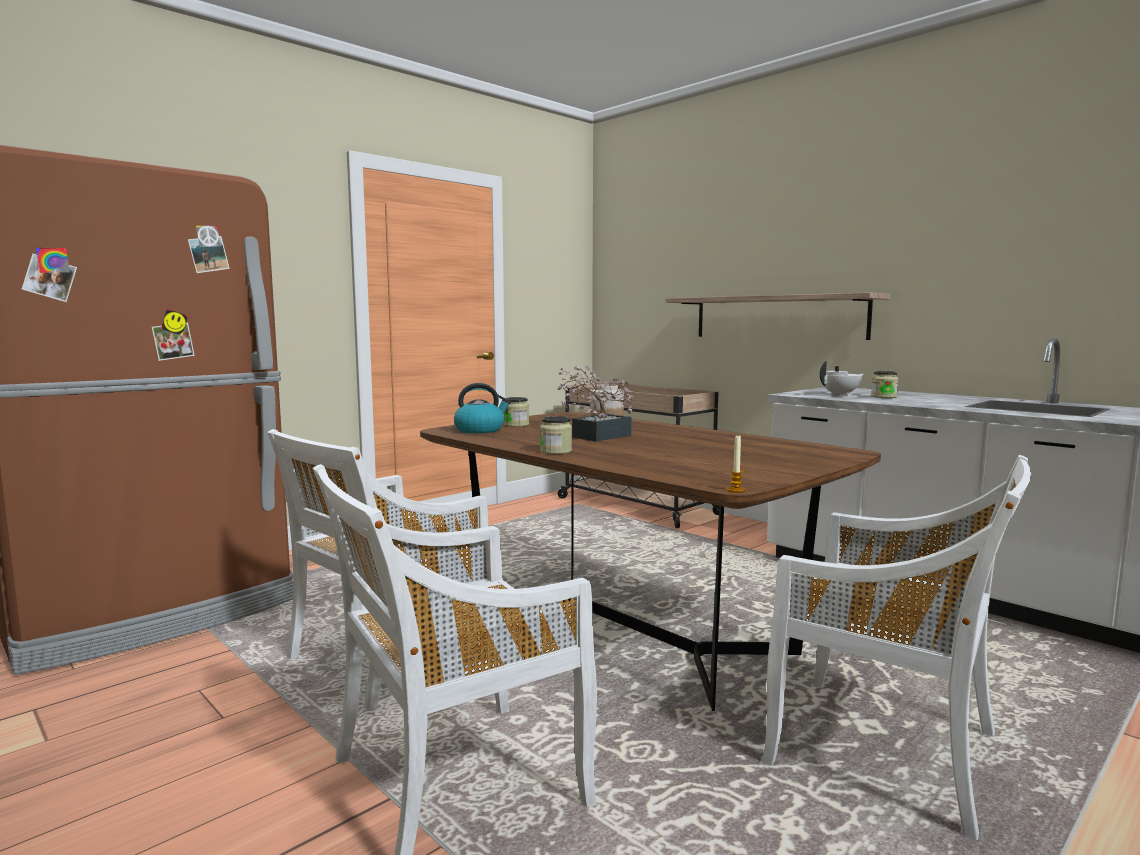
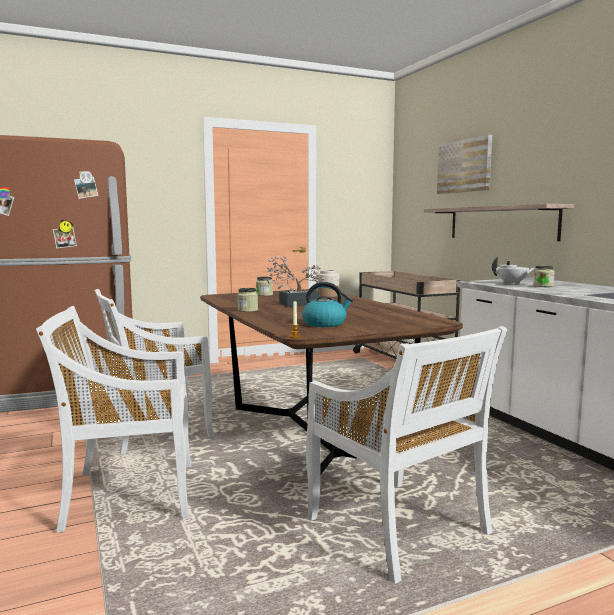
camera: 20 degrees right, 0 degrees up
(480, 430) = (235, 296): kettle -> kettle (325, 324)
(717, 243) = (464, 166): none -> picture

